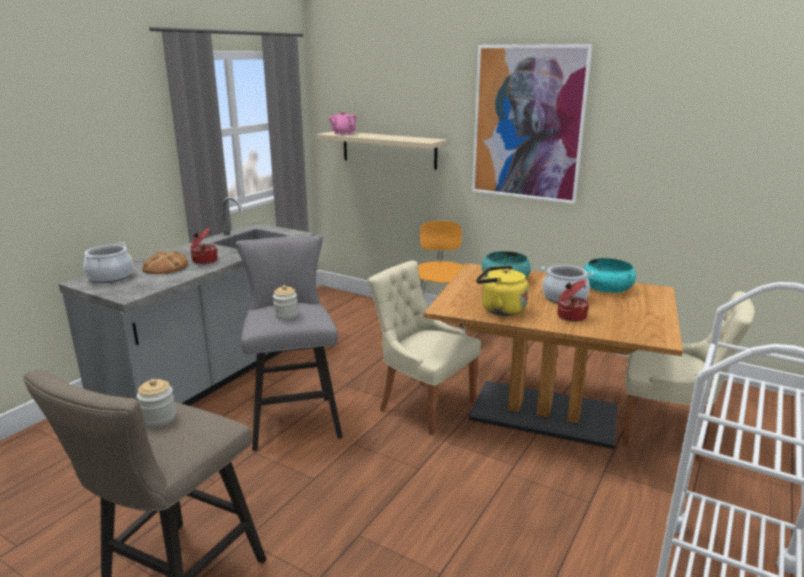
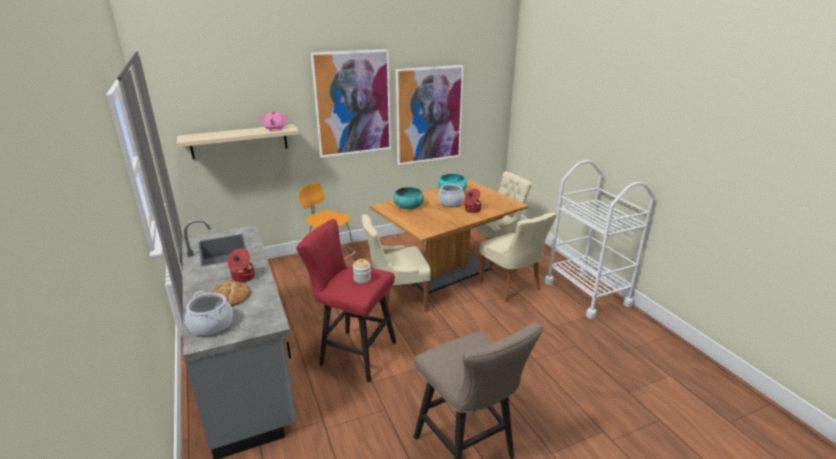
camera: 55 degrees left, 5 degrees up
(159, 418) = (456, 355): jar -> none
(294, 418) = (353, 353): grey stool -> red stool
(343, 133) = (199, 136): pink teapot -> pink teapot (275, 129)
(500, 309) = (444, 221): yellow kettle -> none
(598, 488) = (511, 286): none -> beige chair
(654, 163) = (429, 115): none -> picture

